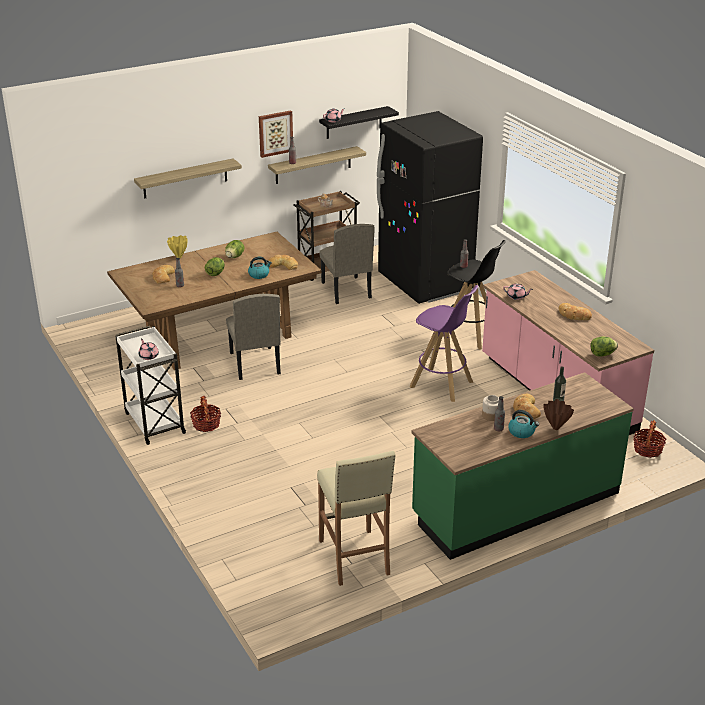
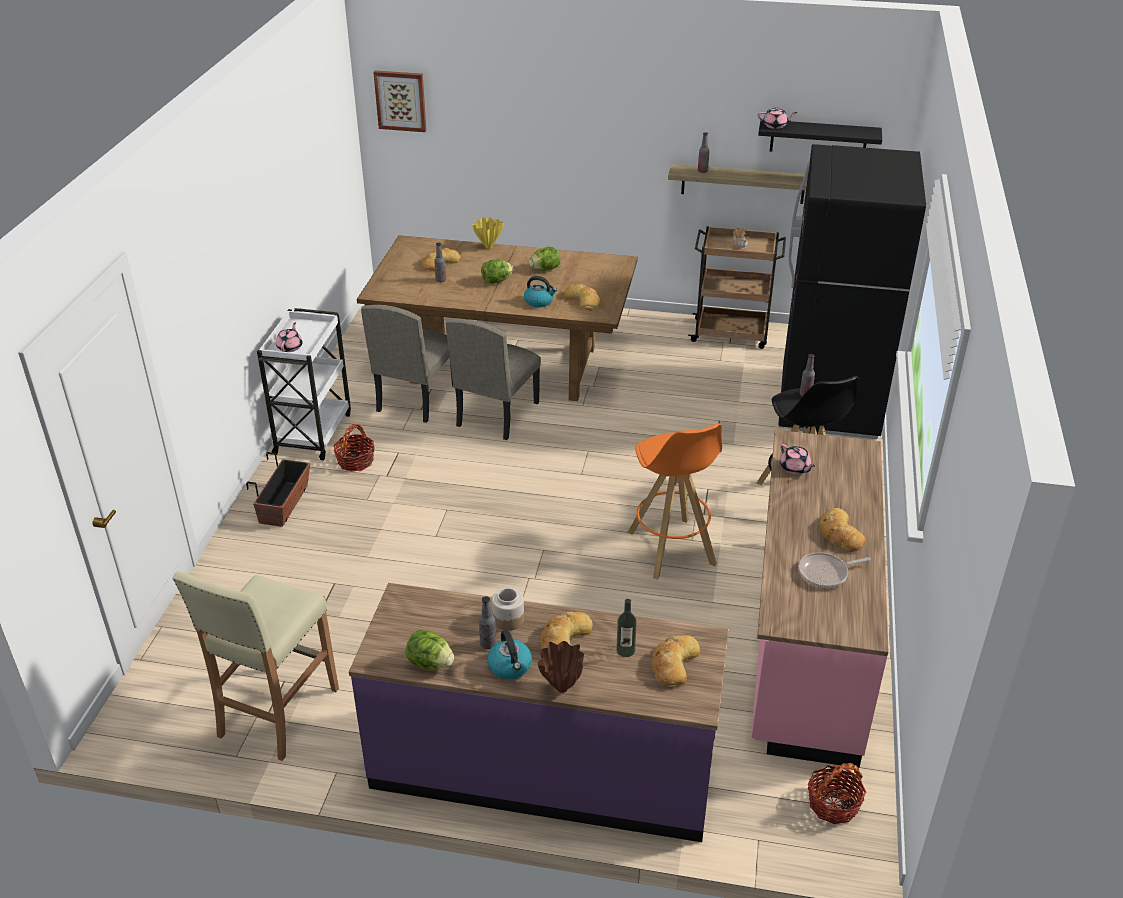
camera: 40 degrees right, 5 degrees up
(185, 178) = (549, 150): shelf -> none
(197, 466) = (285, 504): none -> planter
(275, 133) = (688, 122): picture -> picture (401, 100)
(346, 290) = (717, 370): beige chair -> beige chair (416, 398)
(442, 384) = (671, 549): purple stool -> orange stool
(515, 504) = (543, 767): green counter -> purple counter
(584, 395) = (673, 663): none -> bread
(590, 333) = (825, 573): none -> frying pan
(602, 354) = (794, 615): lettuce -> lettuce (430, 663)

